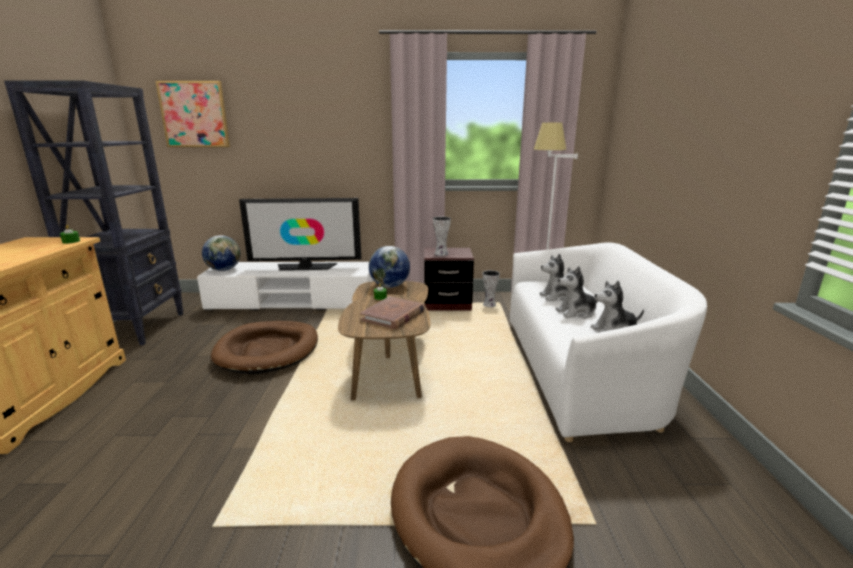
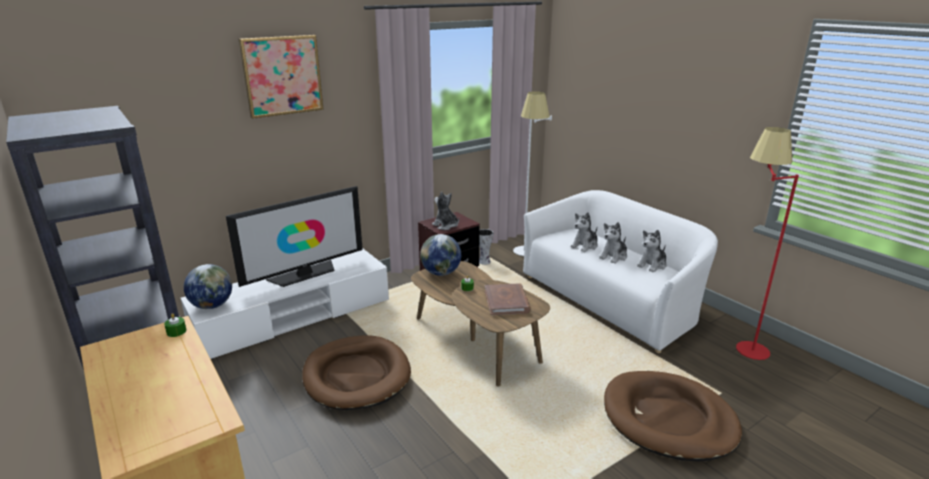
camera: 35 degrees left, 5 degrees up
(194, 114) = (132, 117): picture -> picture (282, 75)
(441, 254) = (445, 226): vase -> plush toy
(710, 479) = (739, 343): none -> red floor lamp

